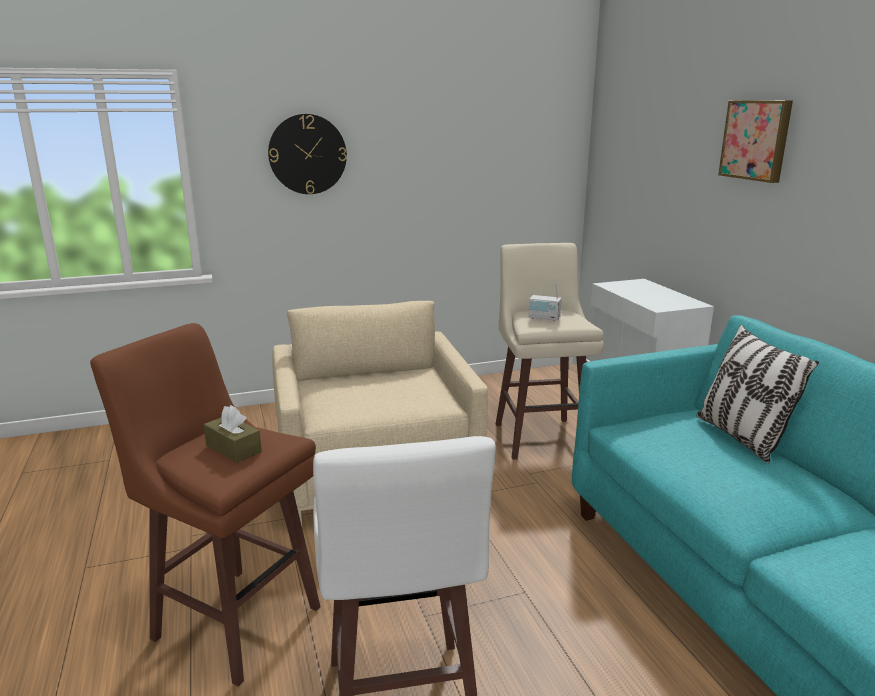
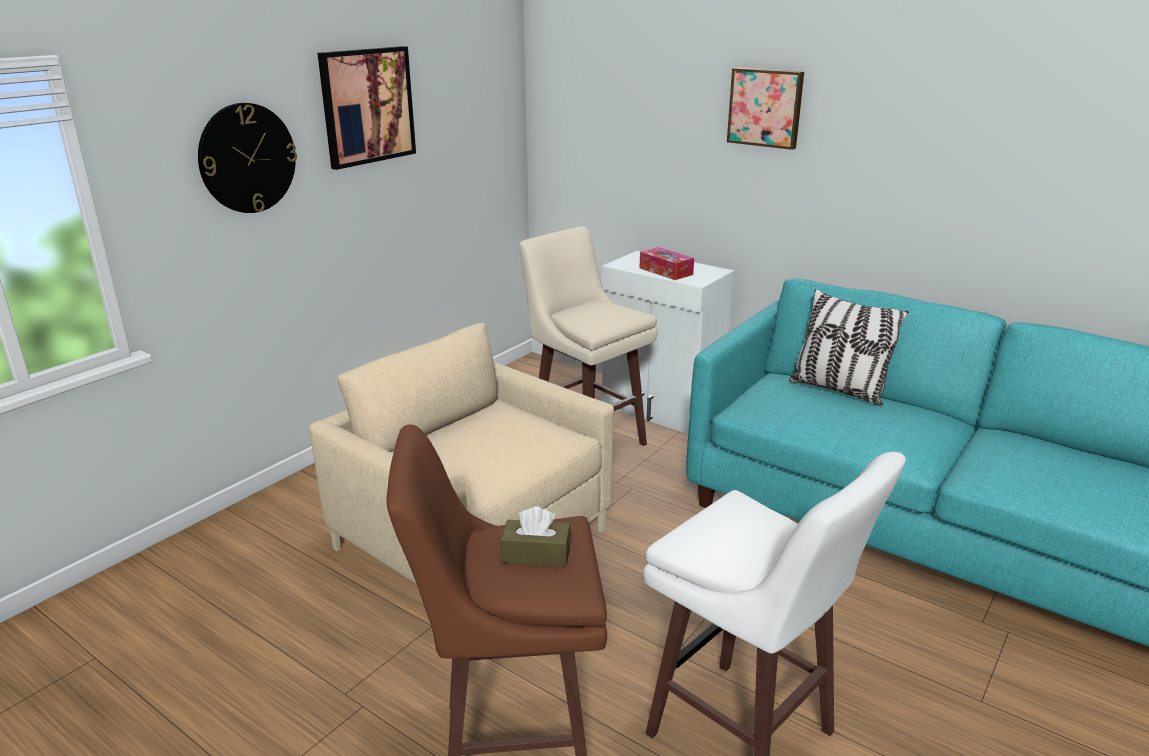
camera: 35 degrees left, 5 degrees up
(418, 127) = (367, 106): none -> picture
(544, 318) = (594, 315): radio -> none
(643, 296) = (666, 271): none -> tissue box

